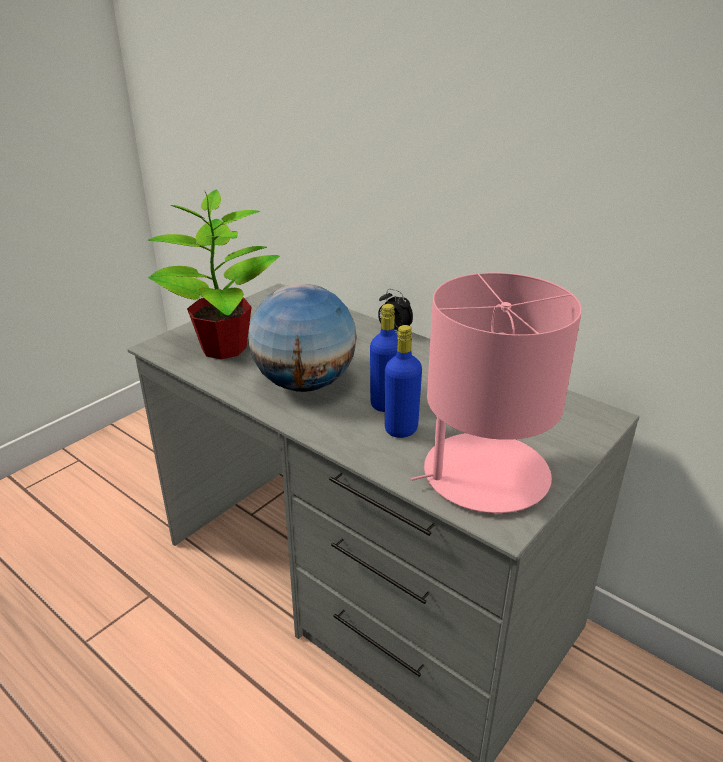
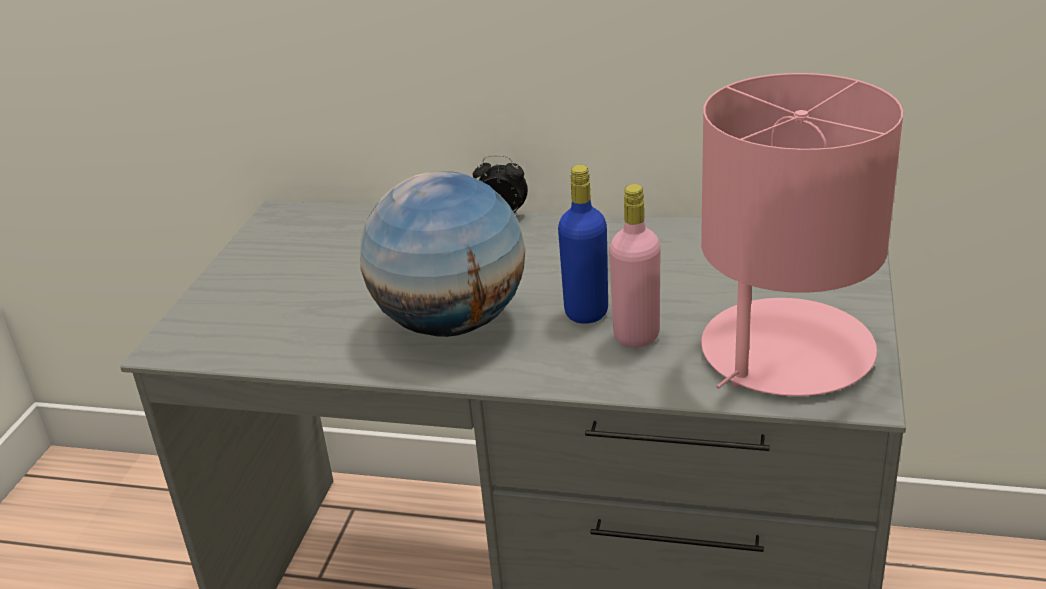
camera: 25 degrees left, 0 degrees up
(222, 348) = (279, 317): potted plant -> none
(401, 429) = (636, 336): blue bottle -> pink bottle

